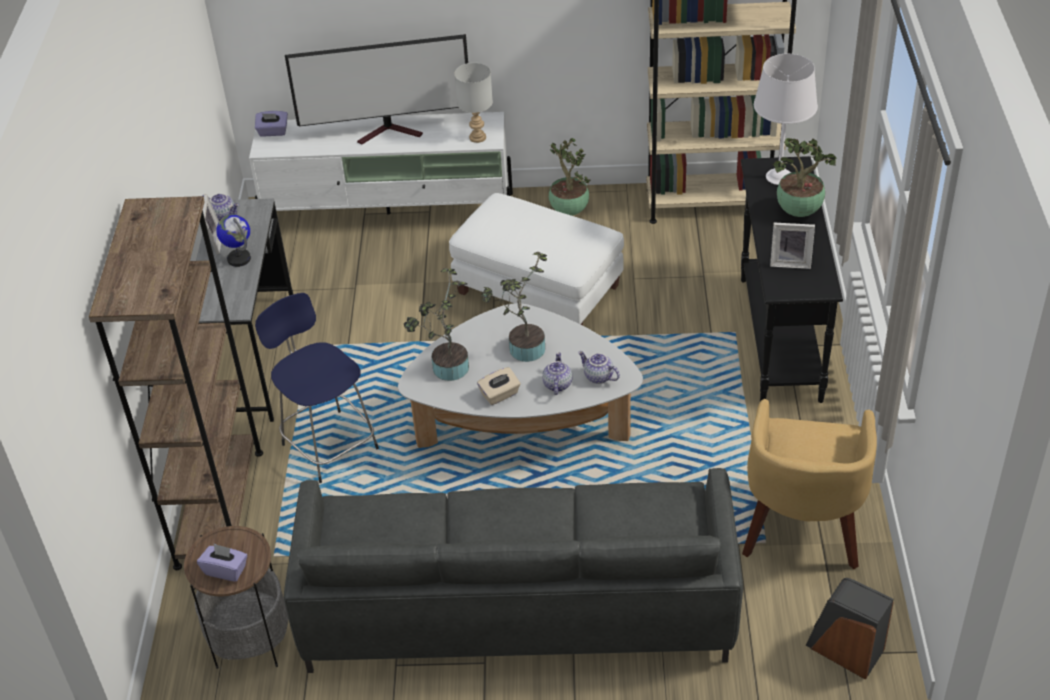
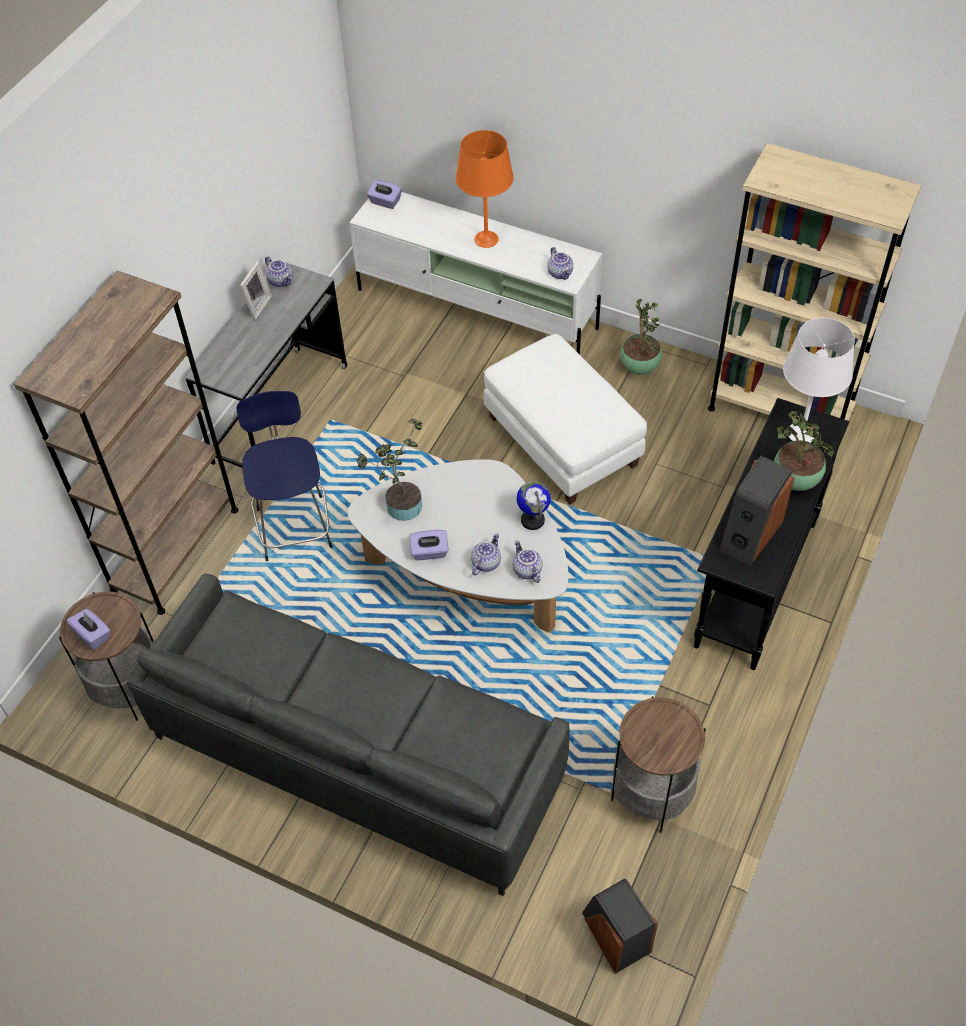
camera: 25 degrees right, 10 degrees up
(239, 259) = (268, 331): globe -> globe (533, 520)
(391, 132) = (486, 239): television -> orange table lamp
(477, 137) = (560, 273): grey table lamp -> teapot
(500, 395) = (429, 552): beige tissue box -> purple tissue box
(522, 349) = (477, 513): potted plant -> none
(790, 262) = (750, 535): picture frame -> speaker
(801, 529) = (651, 794): yellow armchair -> side table

